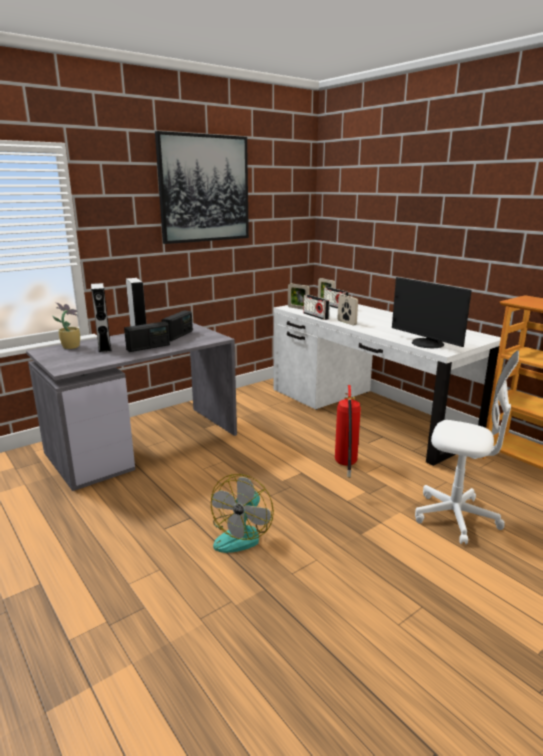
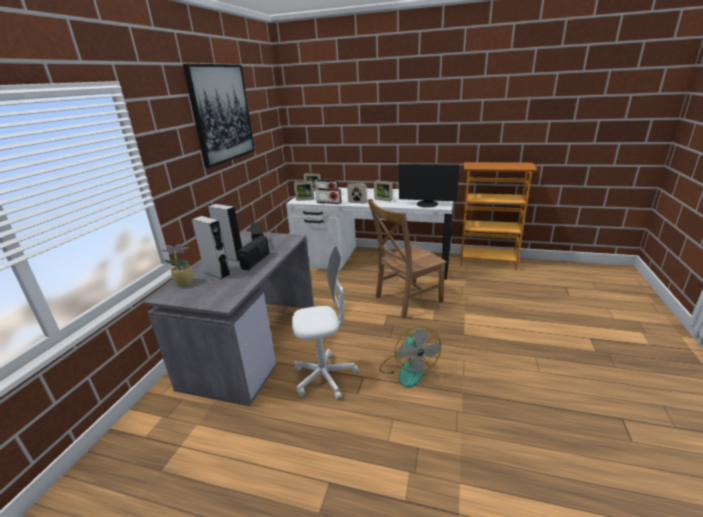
camera: 35 degrees left, 5 degrees up
(345, 467) = (406, 300): fire extinguisher -> brown chair
(382, 327) = (383, 200): none -> picture frame
(455, 517) = (490, 303): white office chair -> white office chair (325, 377)

